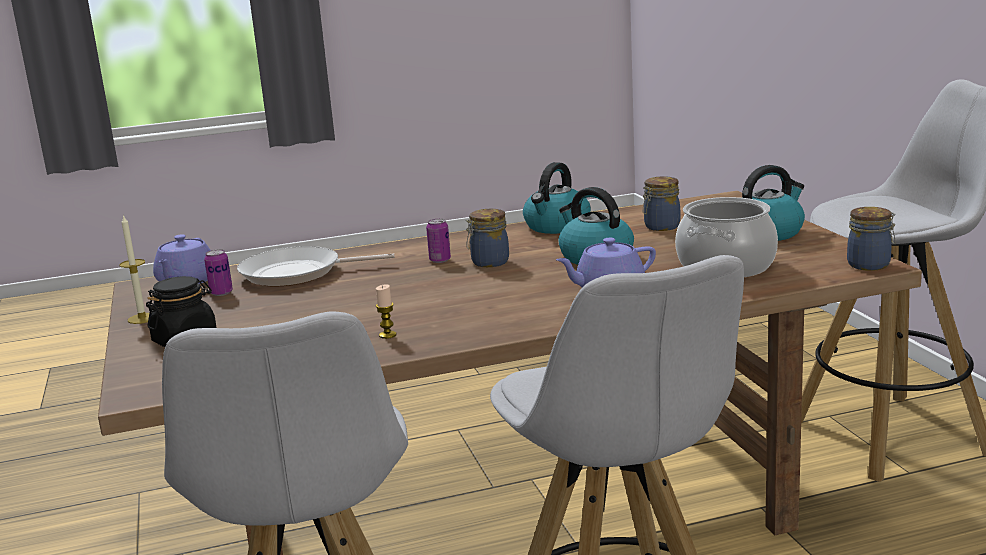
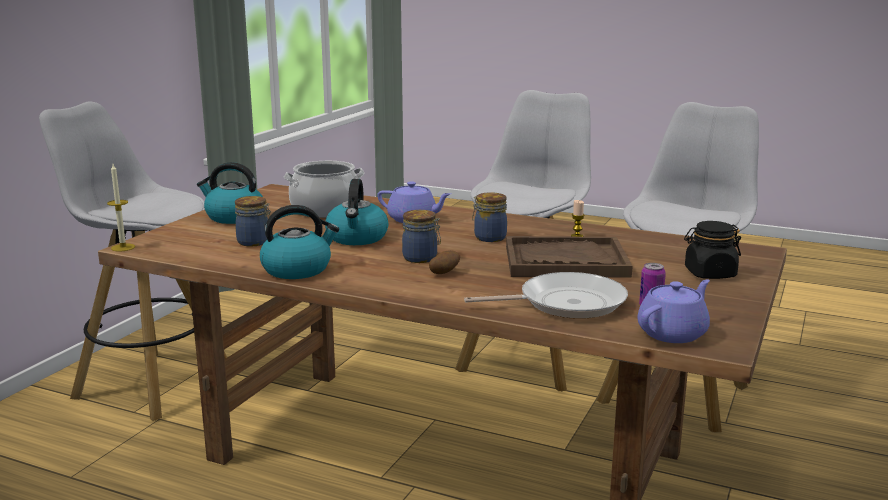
camera: 140 degrees left, 0 degrees up
(142, 318) = (736, 305): candle -> candle (123, 247)
(297, 273) = (565, 303): frying pan -> frying pan turned 45 degrees counterclockwise
(352, 304) = (565, 261): none -> brown tray
(440, 260) = (444, 273): can -> potato
(870, 265) = (276, 190): jar -> jar (489, 237)

